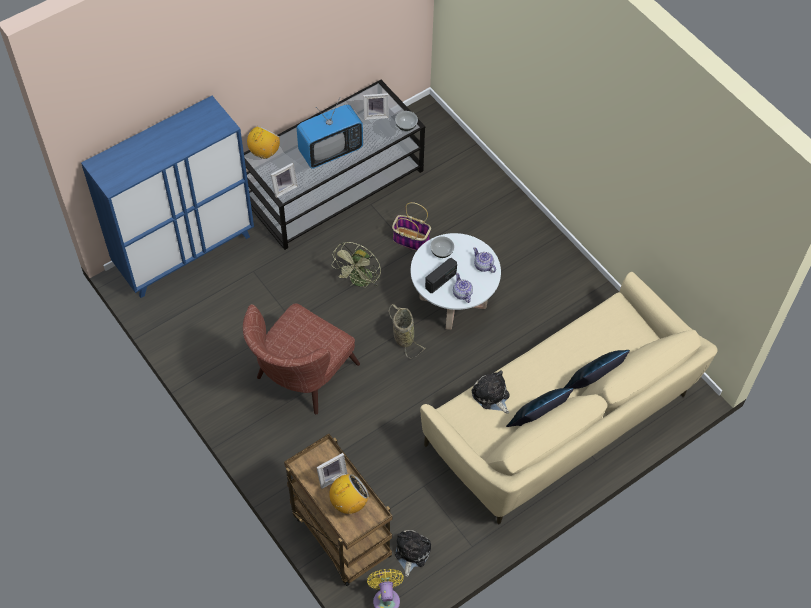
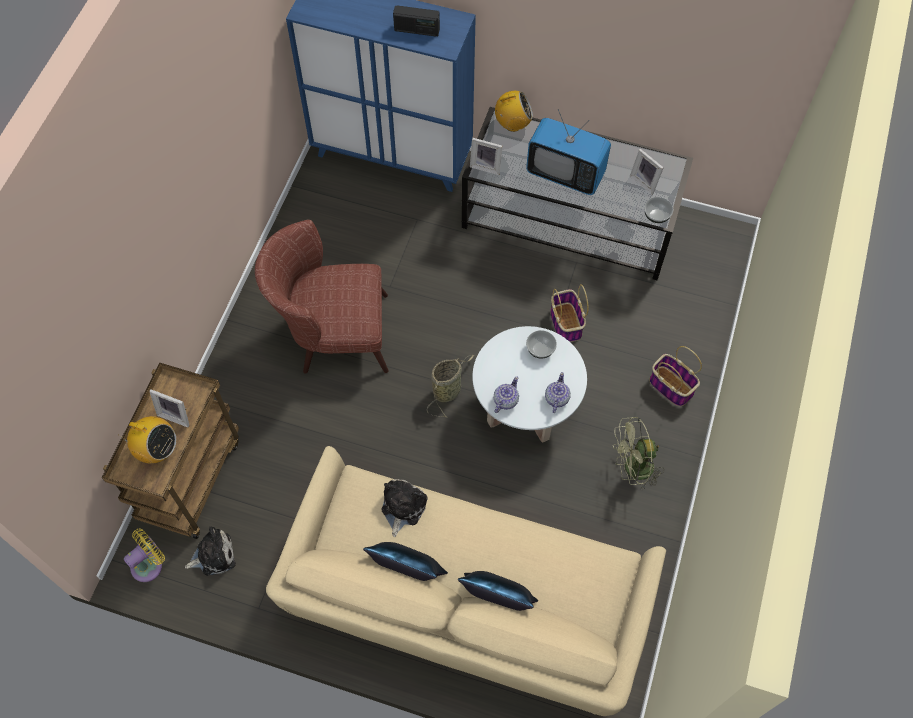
camera: 55 degrees right, 5 degrees up
(359, 282) = (479, 311): green fan -> green fan (632, 469)
(441, 281) = (504, 371): radio -> radio (416, 30)
(503, 215) = (670, 386): none -> basket

